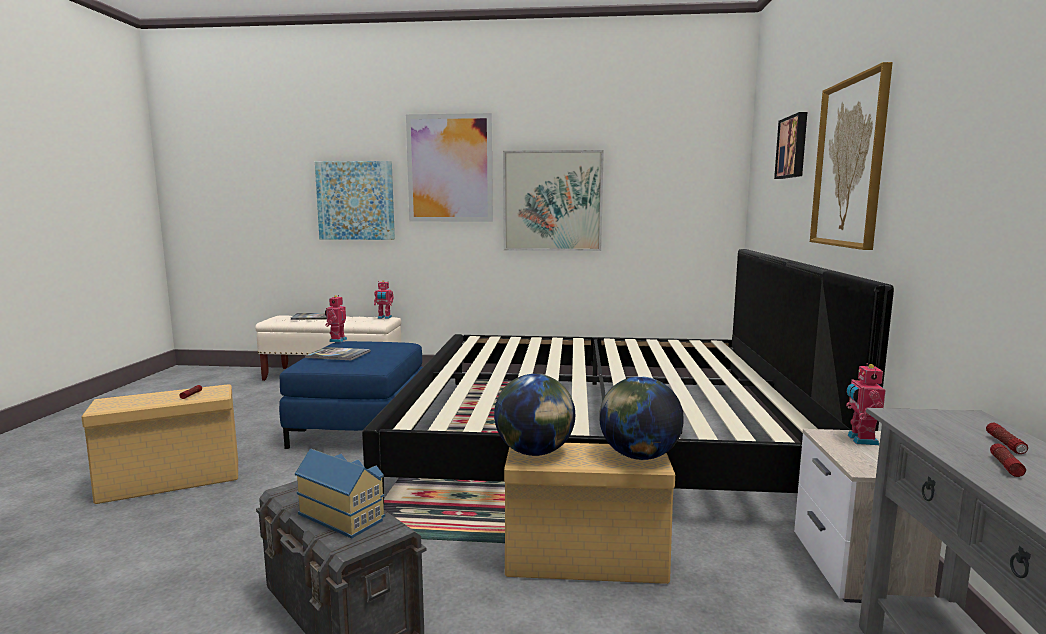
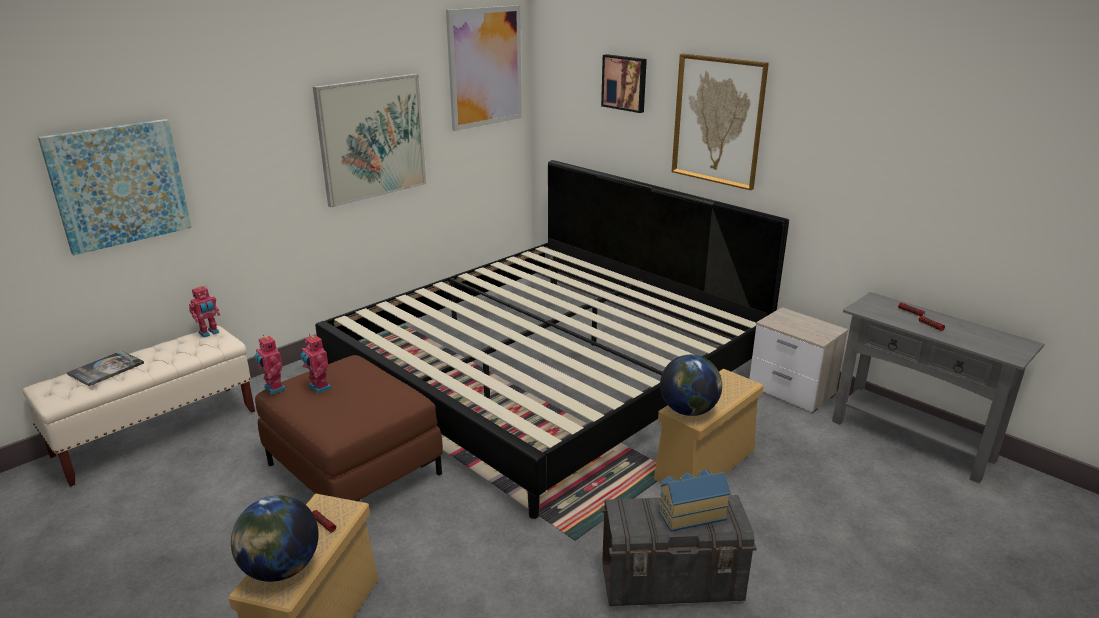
camera: 50 degrees left, 15 degrees up
(338, 355) = (344, 405): book -> none
(361, 427) = (354, 469): blue ottoman -> brown ottoman
(450, 168) = (250, 118): picture -> picture (485, 67)
(638, 456) = (731, 382): globe -> globe (281, 569)
(860, 440) = (787, 318): toy robot -> toy robot (318, 388)

